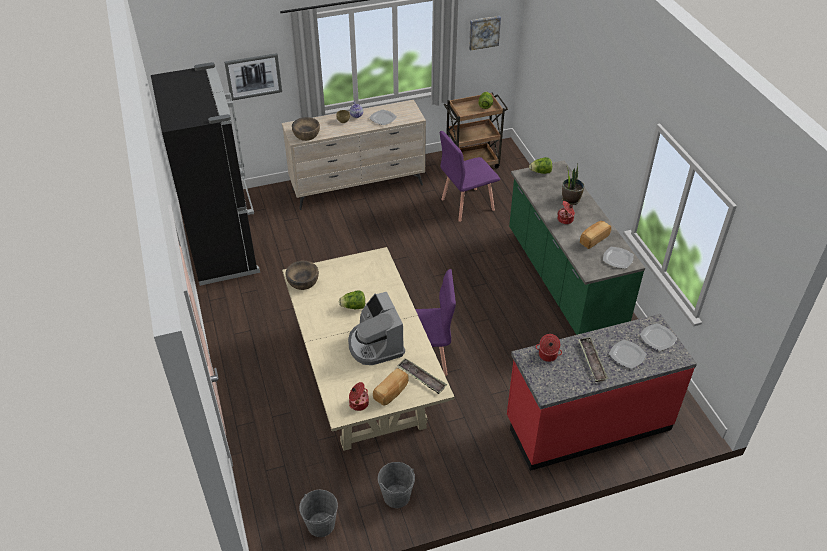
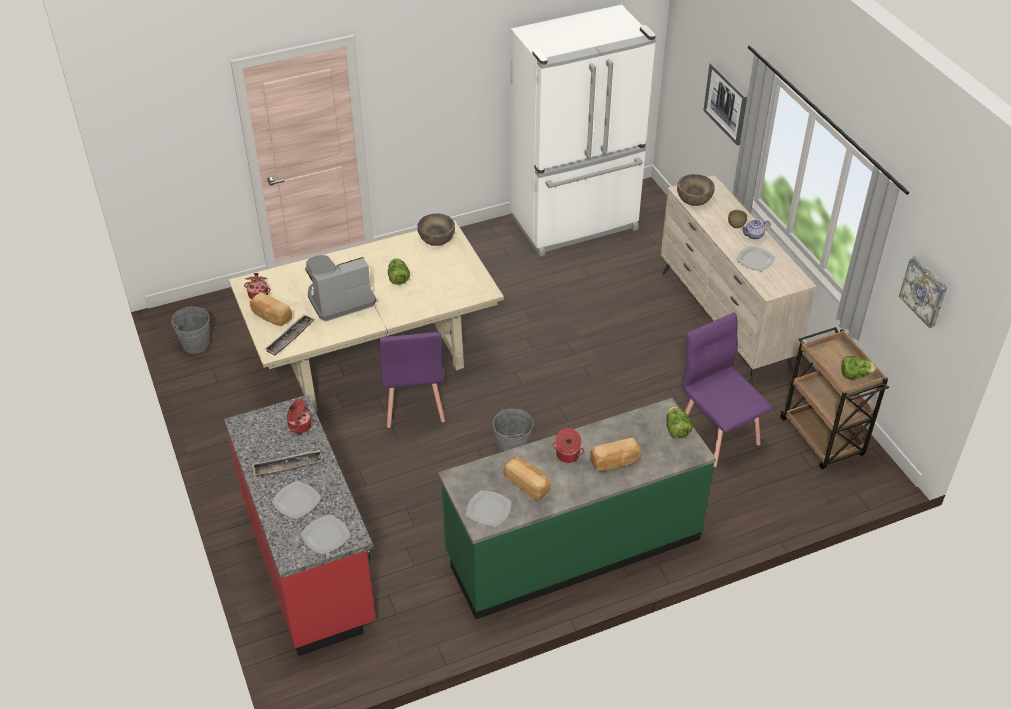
camera: 85 degrees right, 0 degrees up
(224, 248) = (576, 224): black fridge -> white fridge
(396, 496) = (222, 395): grey bucket -> grey bucket (512, 448)
(570, 200) = (615, 462): potted plant -> bread

